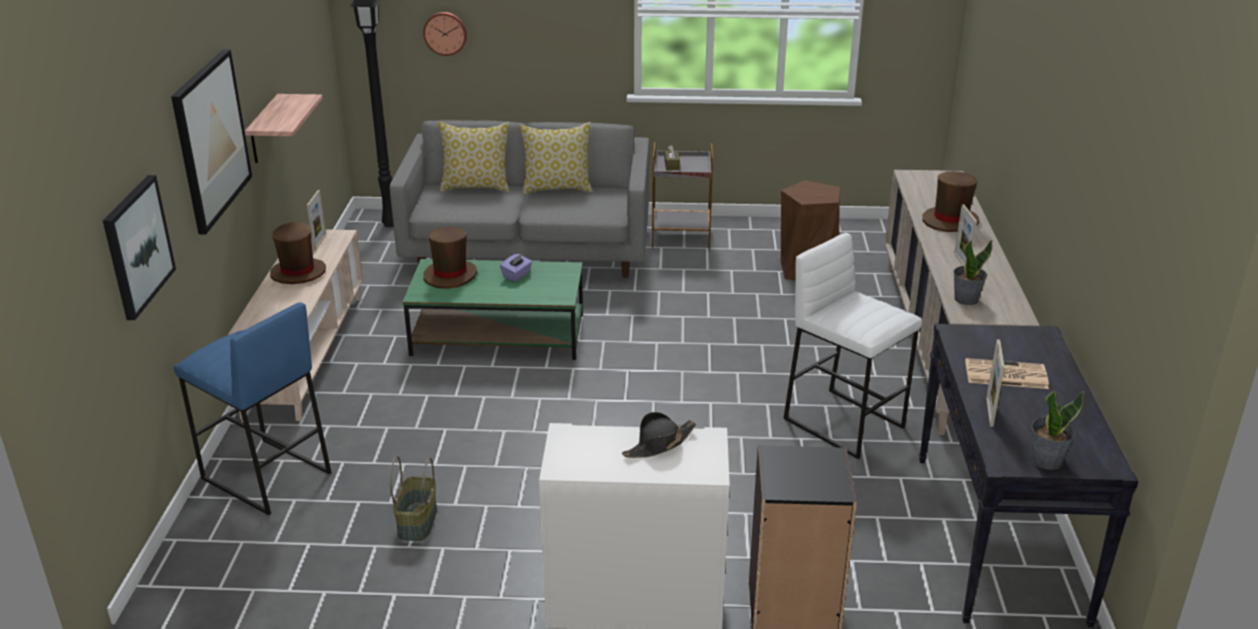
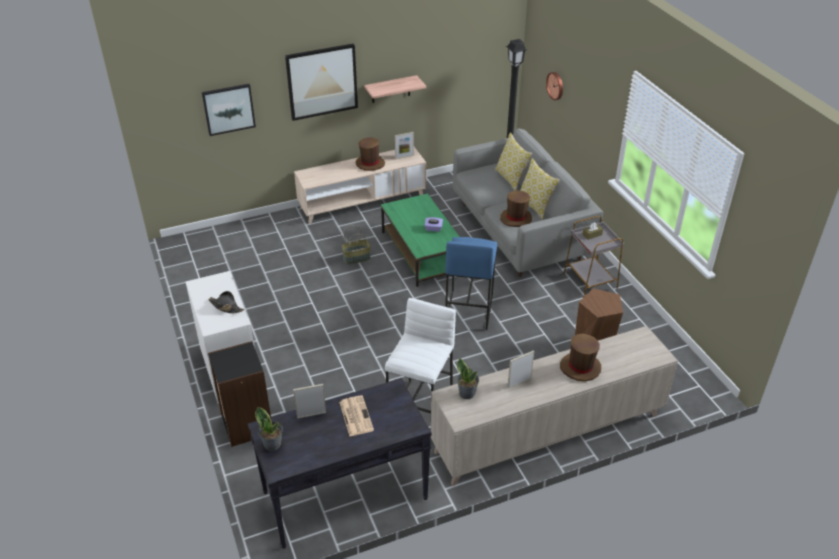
camera: 65 degrees right, 10 degrees up
(265, 476) = (264, 232): blue stool -> blue stool (468, 310)
(416, 522) = (255, 285): basket -> basket (356, 258)
(450, 275) = (417, 208): brown hat -> brown hat (516, 218)

